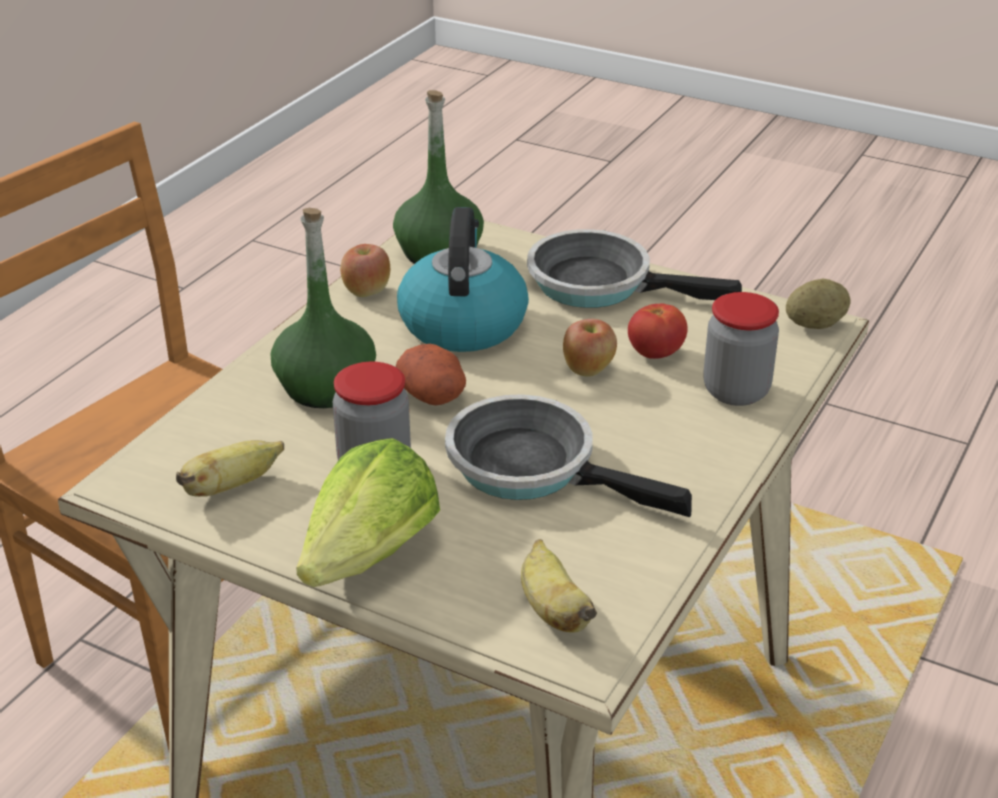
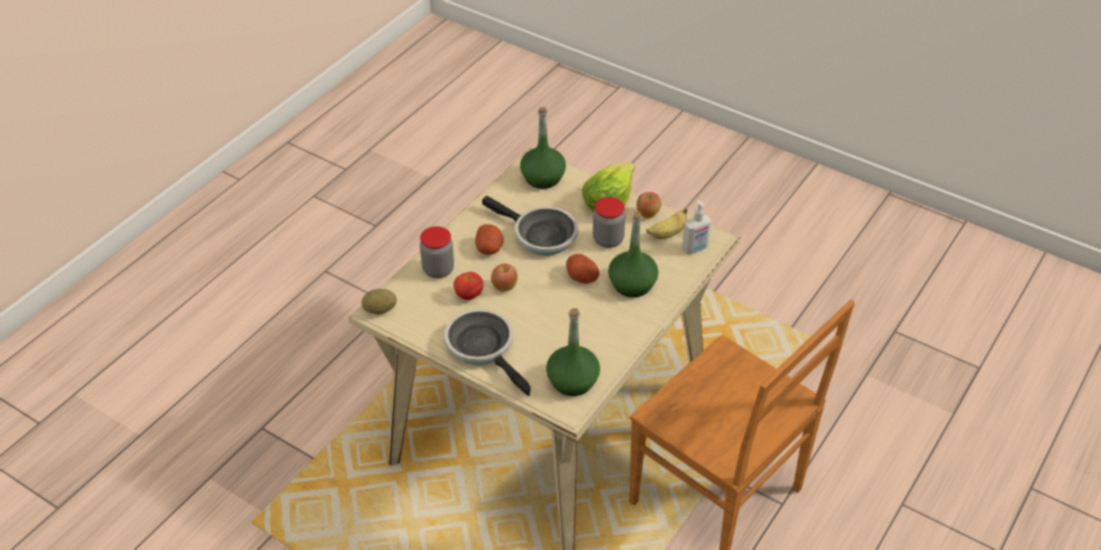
camera: 175 degrees left, 10 degrees up
(174, 459) = (695, 249): none -> soap dispenser
(366, 291) = (614, 350): apple -> apple (648, 214)
(462, 323) = (563, 323): kettle -> none
(553, 610) = (542, 178): banana -> green bottle
(600, 284) = (484, 348): frying pan -> frying pan turned 150 degrees counterclockwise
(642, 436) = (489, 248): none -> potato

